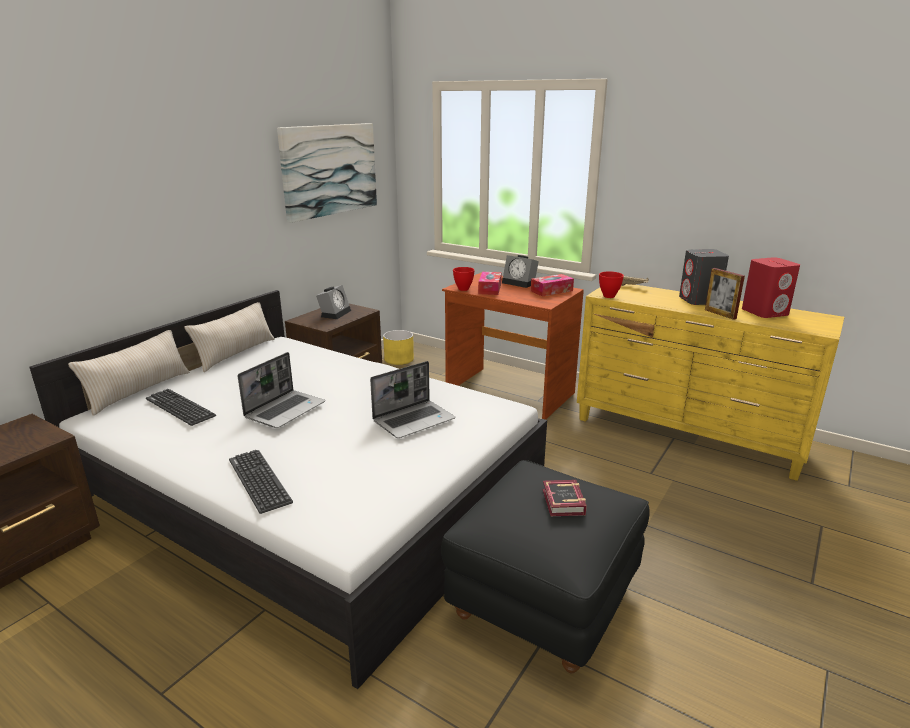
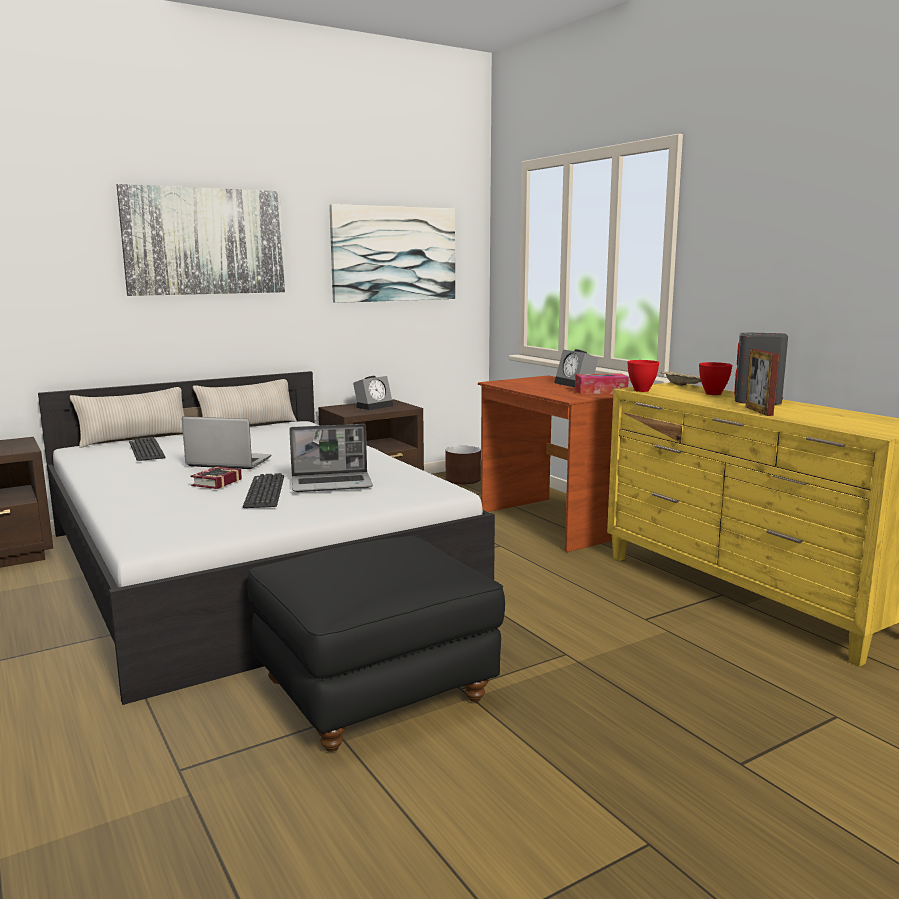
camera: 25 degrees right, 10 degrees down
(173, 177) = (205, 241): none -> picture
(259, 481) = (136, 499): keyboard -> keyboard (264, 492)
(285, 410) = (228, 462): laptop -> laptop turned 135 degrees counterclockwise
(399, 359) = (463, 480): yellow planter -> brown planter
(463, 289) = (500, 383): red bowl -> red bowl (713, 393)
(489, 289) = (530, 385): tissue box -> none
(562, 503) = (384, 560): book -> book (214, 483)
(765, 312) = (831, 415): red speaker -> none

